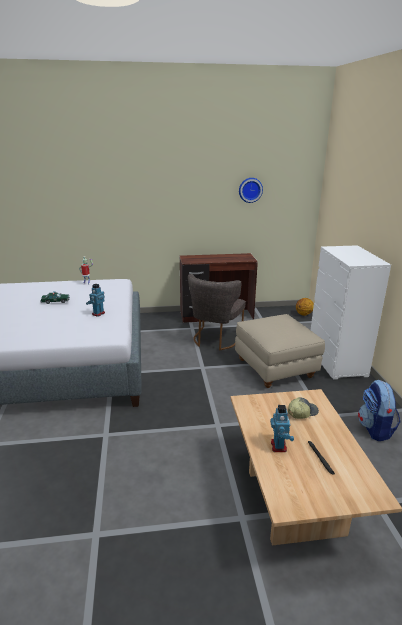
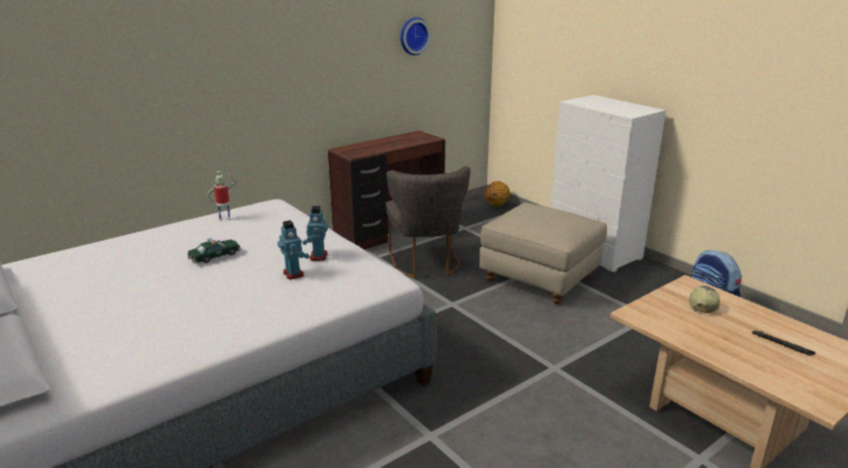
camera: 30 degrees left, 0 degrees up
(279, 446) = (732, 348): toy robot -> toy robot (294, 274)

